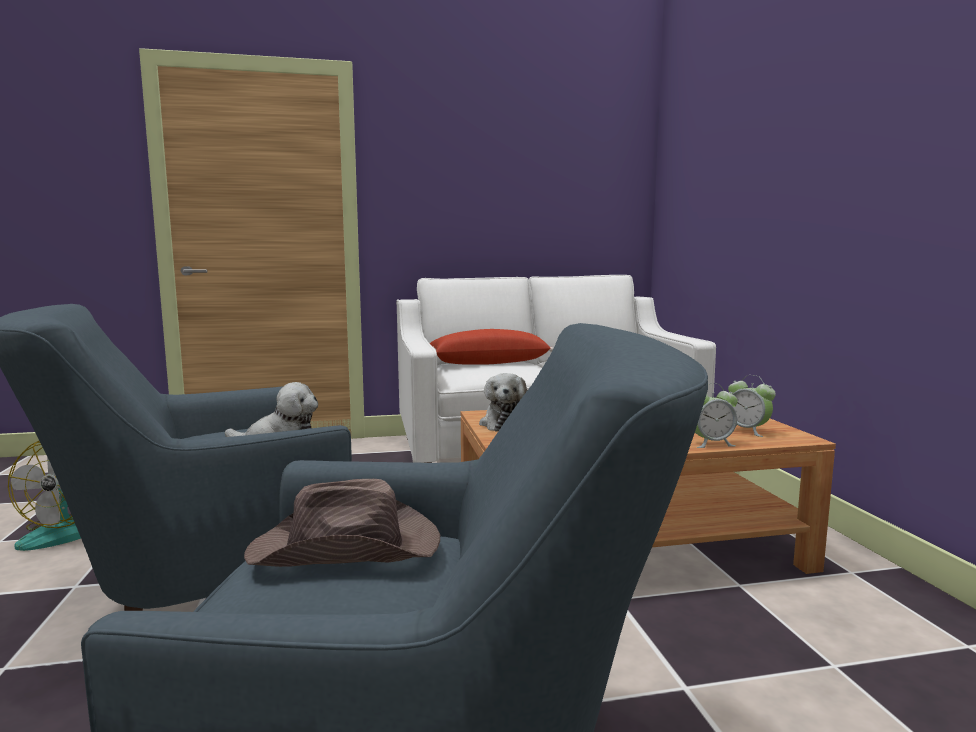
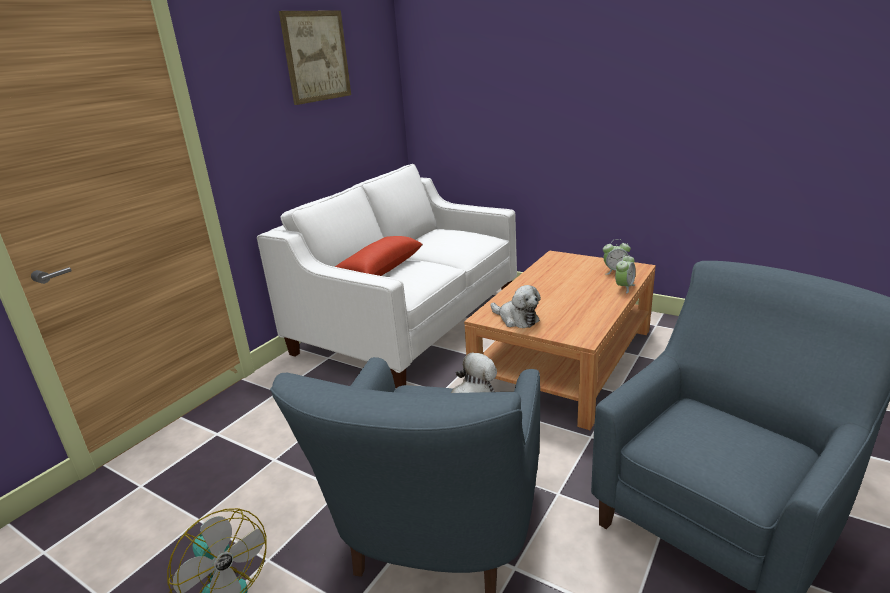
camera: 45 degrees left, 15 degrees up
(348, 548) = (699, 429): brown hat -> none
(519, 140) = (316, 56): none -> picture

